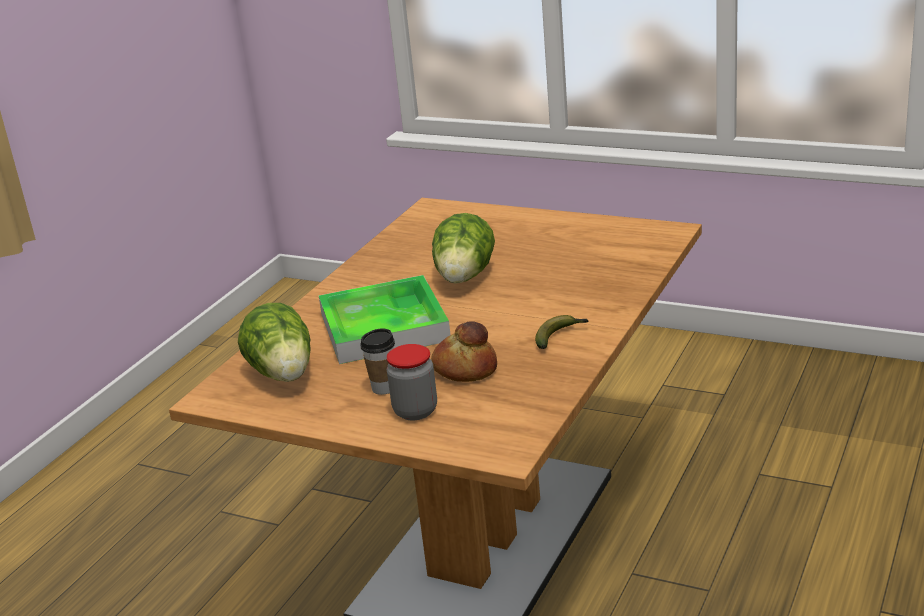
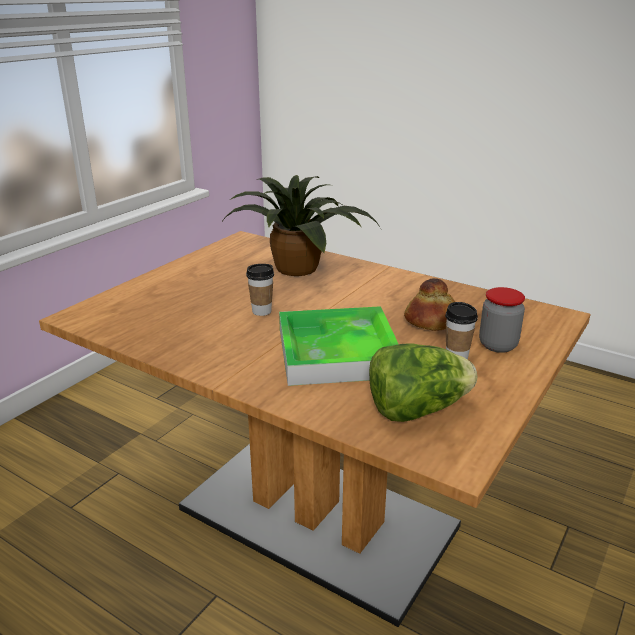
camera: 85 degrees left, 0 degrees up
(464, 278) = (261, 311): lettuce -> cup
(560, 336) = (392, 285): banana -> none
(592, 277) = (300, 267): none -> potted plant

